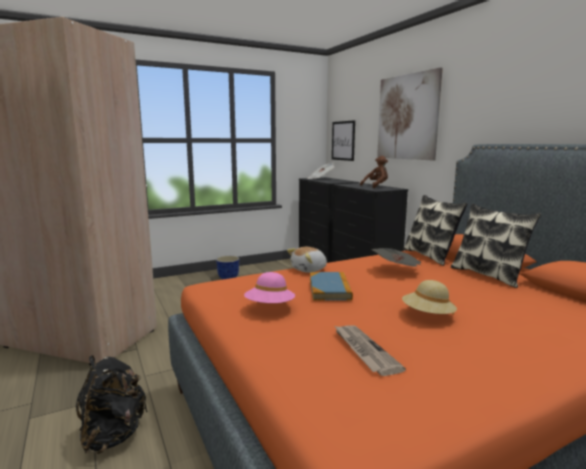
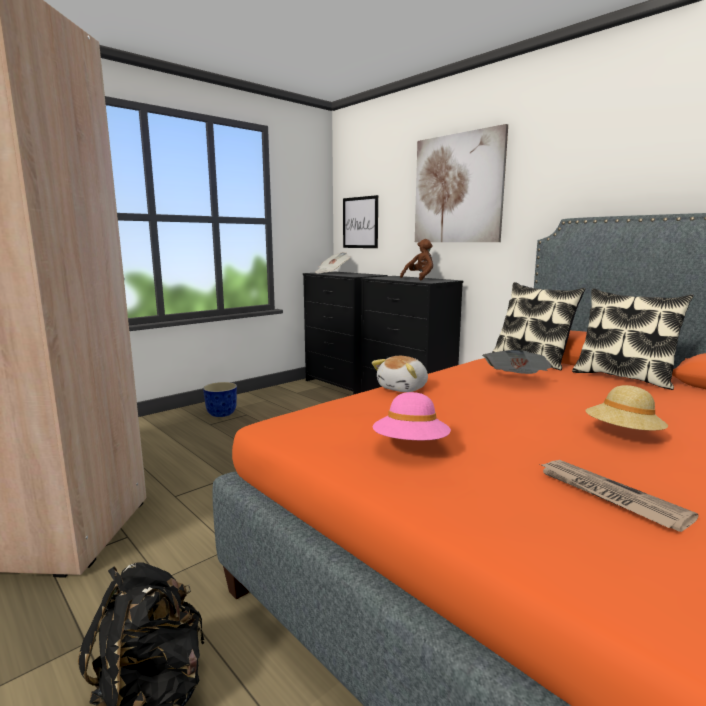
camera: 15 degrees left, 0 degrees up
(329, 289) = (464, 411): book -> none

